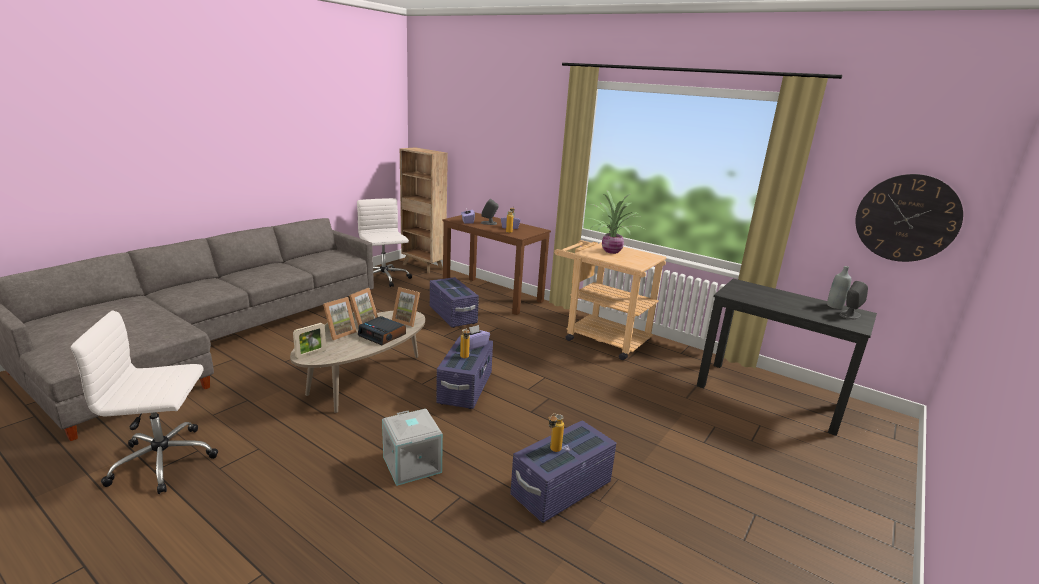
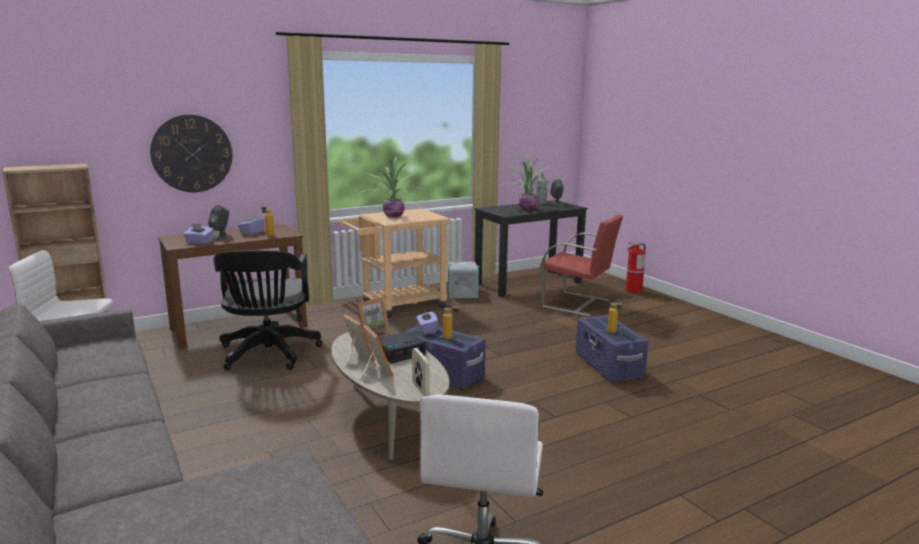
camera: 65 degrees left, 5 degrees down
(413, 464) = (555, 414): grey storage box -> grey storage box (462, 293)
(453, 315) = (268, 355): purple storage box -> black office chair
(745, 442) = (577, 304): none -> red chair
(784, 302) = (528, 208): none -> potted plant
(874, 489) = (633, 291): none -> fire extinguisher
(906, 218) = (547, 135): wall clock -> wall clock (192, 153)

